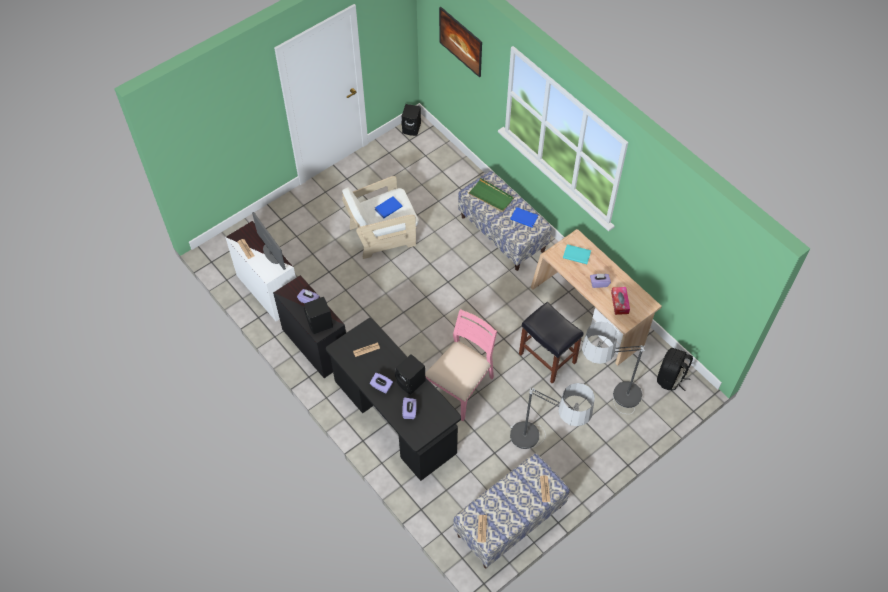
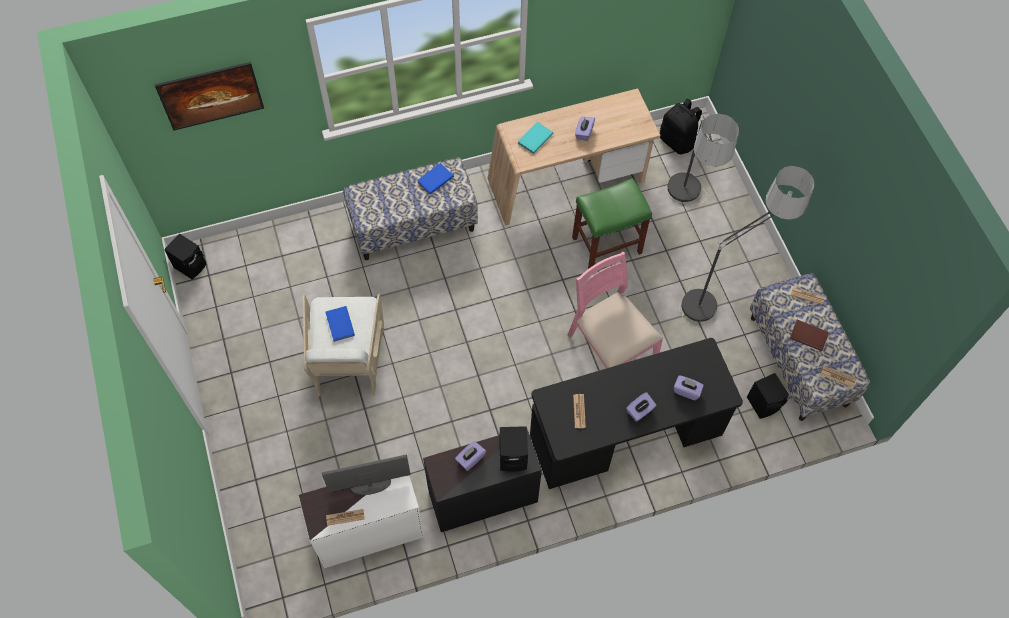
camera: 70 degrees left, 5 degrees up
(411, 382) = (646, 375): black speaker -> black speaker (764, 403)
(491, 196) = (385, 202): green tray -> none
(509, 498) = (808, 335): none -> brown book
(546, 358) = (606, 246): black stool -> green stool
(619, 303) = (618, 124): tissue box -> none

